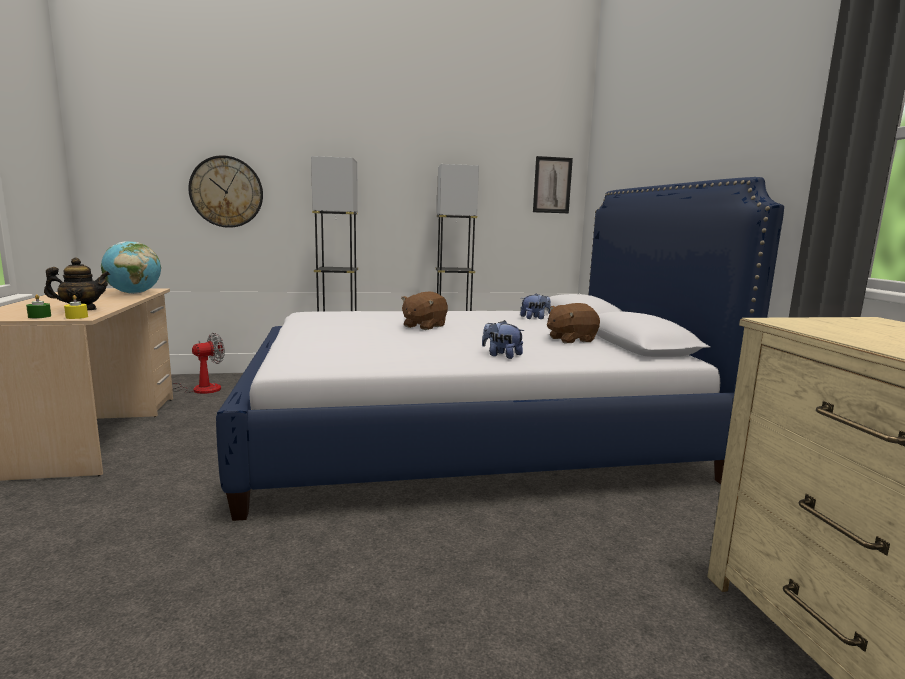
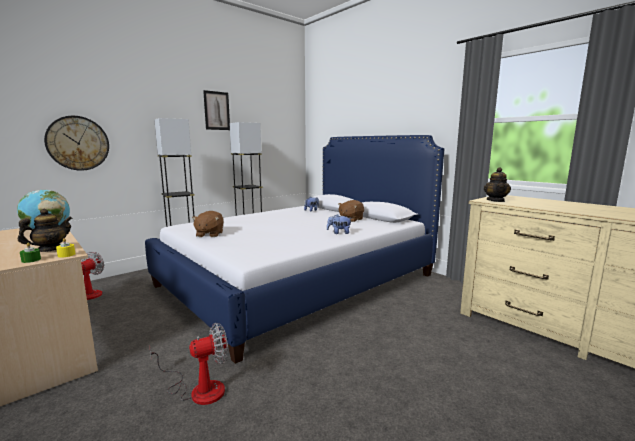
camera: 30 degrees left, 0 degrees up
(154, 537) = (198, 389): none -> fan
(424, 326) = (269, 223): brown plush toy -> brown plush toy (209, 234)
(552, 185) = (289, 132): picture -> picture (217, 110)
(811, 325) = (496, 200): none -> teapot

